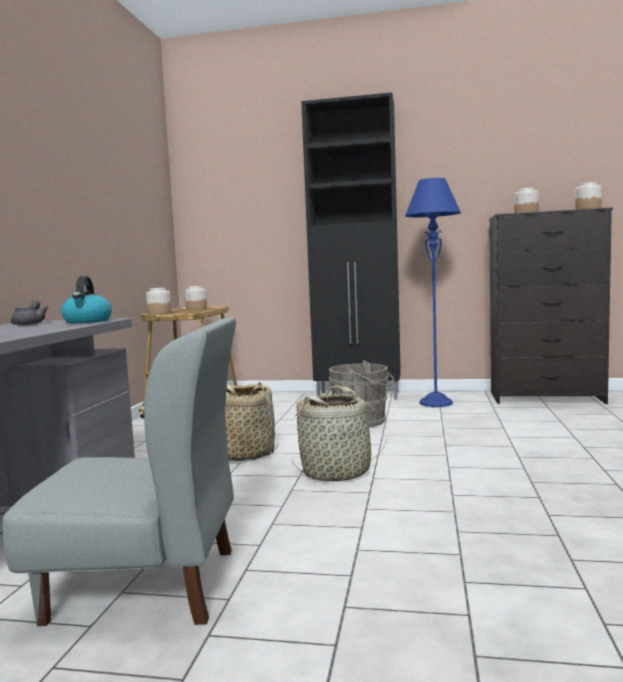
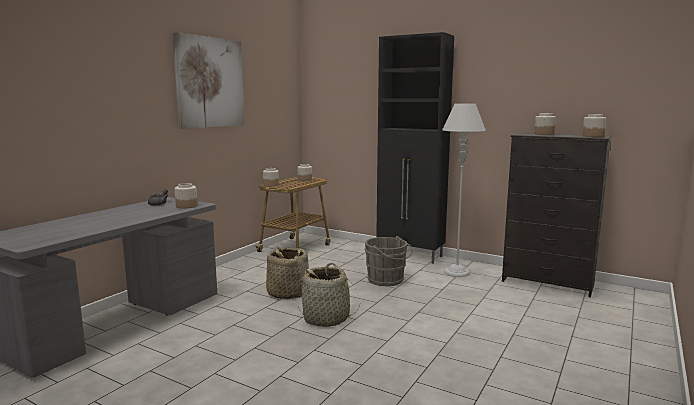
camera: 20 degrees right, 5 degrees up
(72, 148) = (210, 82): none -> picture
(87, 321) = (187, 206): kettle -> jar
(145, 584) = (163, 369): grey chair -> none
(436, 403) = (457, 272): blue floor lamp -> grey floor lamp

